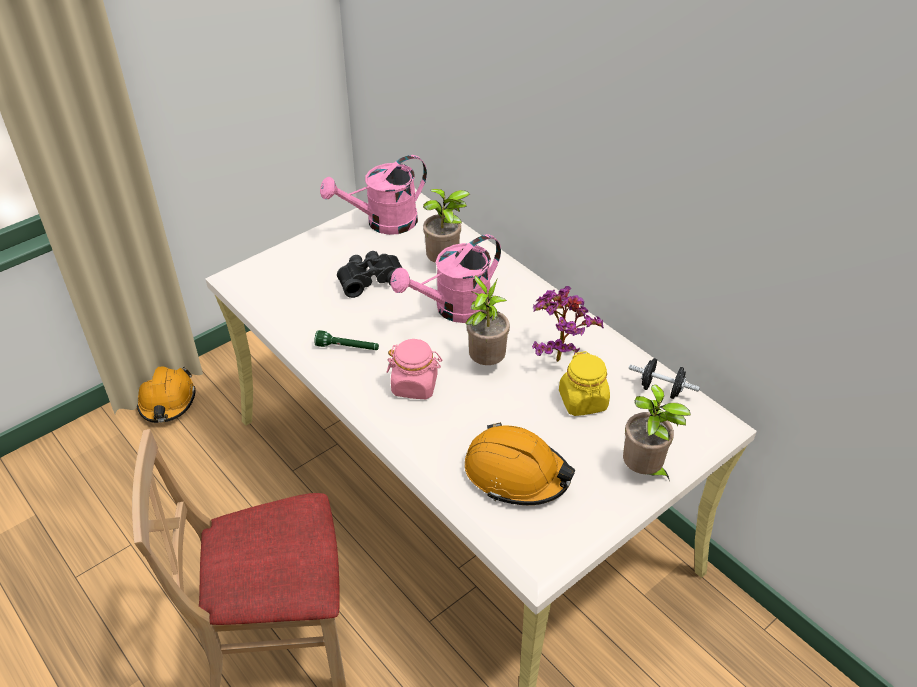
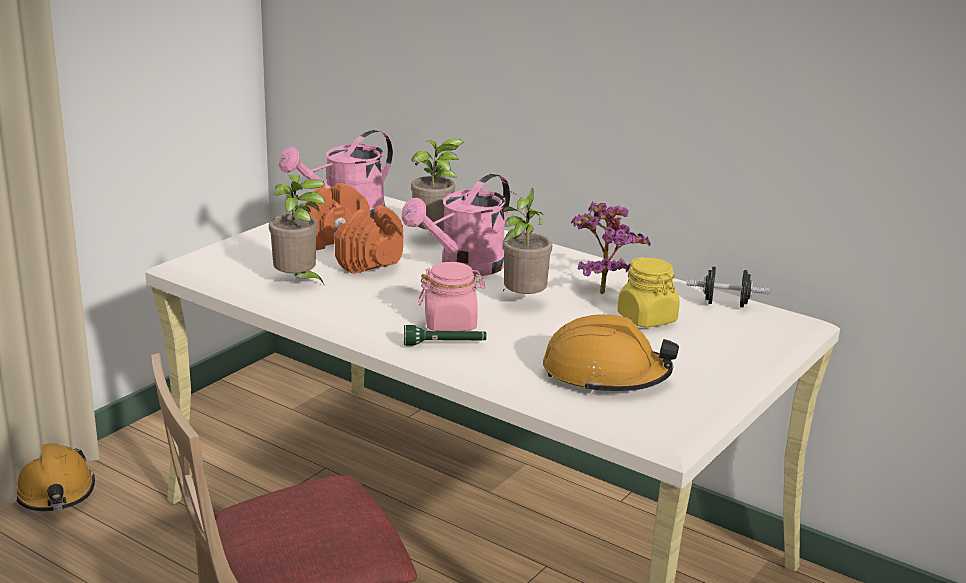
camera: 15 degrees left, 20 degrees down
(347, 348) = (355, 304): green flashlight -> green flashlight (445, 344)
(370, 279) = (353, 254): black binoculars -> orange dumbbell
(643, 471) = (743, 360): potted plant -> potted plant (298, 282)

